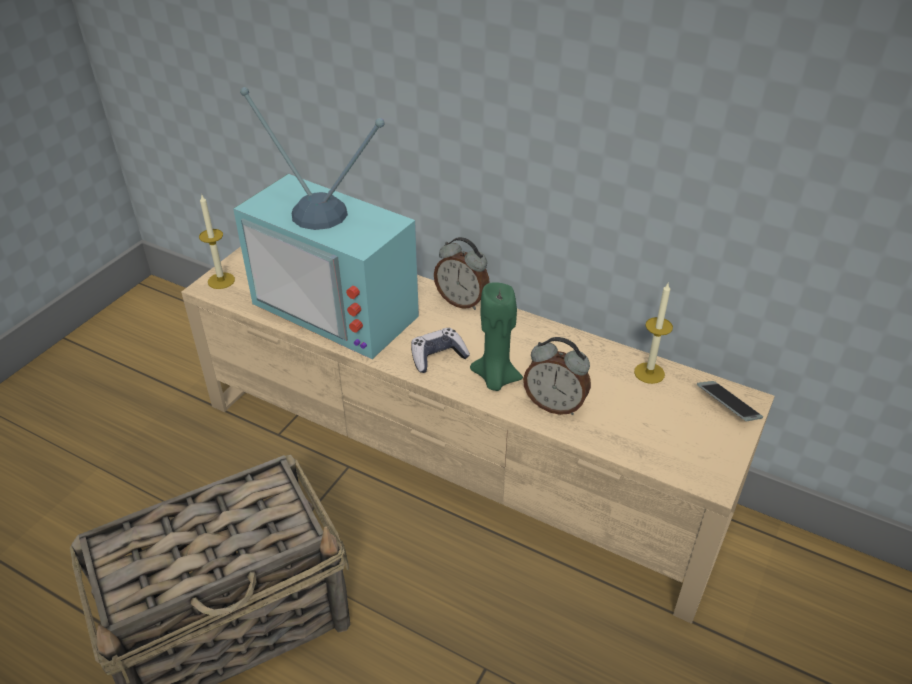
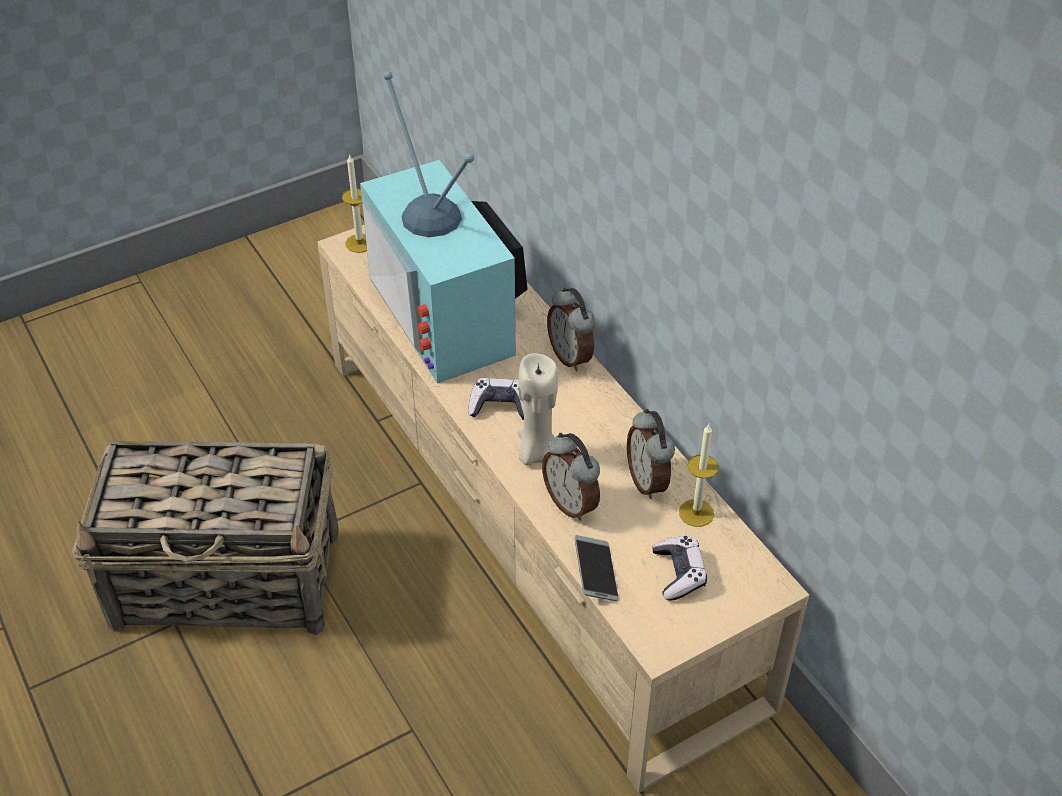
camera: 30 degrees right, 5 degrees up
(495, 379) = (536, 452): green candle -> beige candle
(595, 365) = (648, 481): none -> alarm clock
(677, 421) = (679, 573): none -> game controller
(727, 406) = (746, 582): phone -> phone (595, 573)

